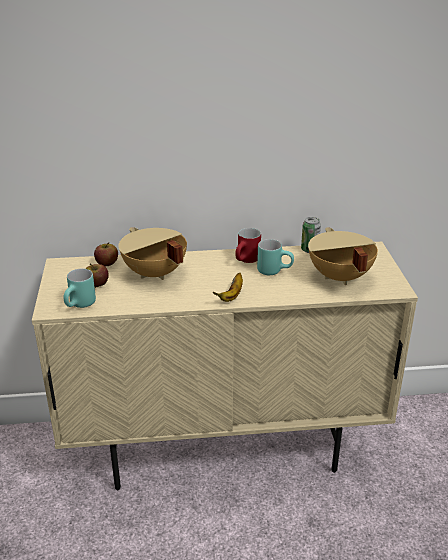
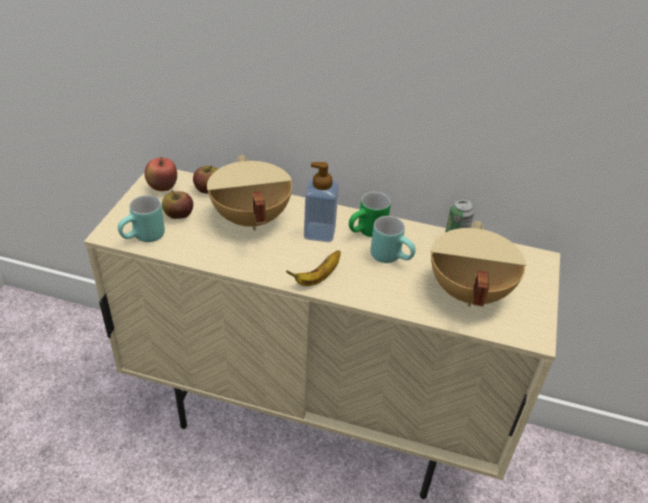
camera: 20 degrees right, 10 degrees up
(69, 271) = (163, 188): none -> apple
(212, 269) = (319, 232): none -> soap dispenser
(247, 261) = (368, 233): red mug -> green mug

